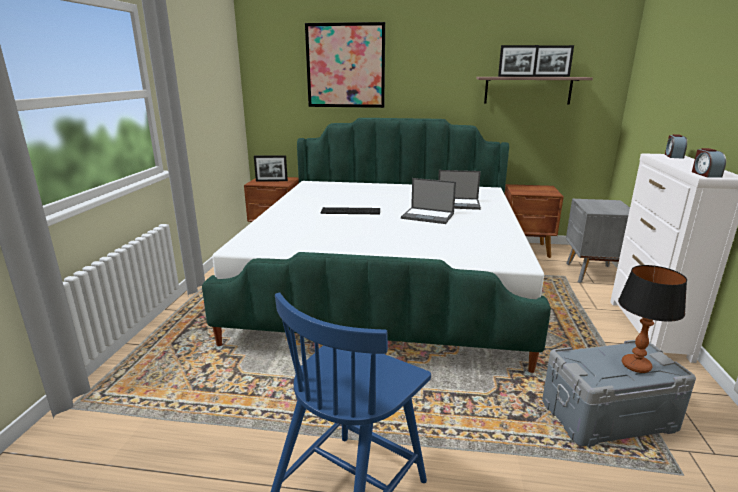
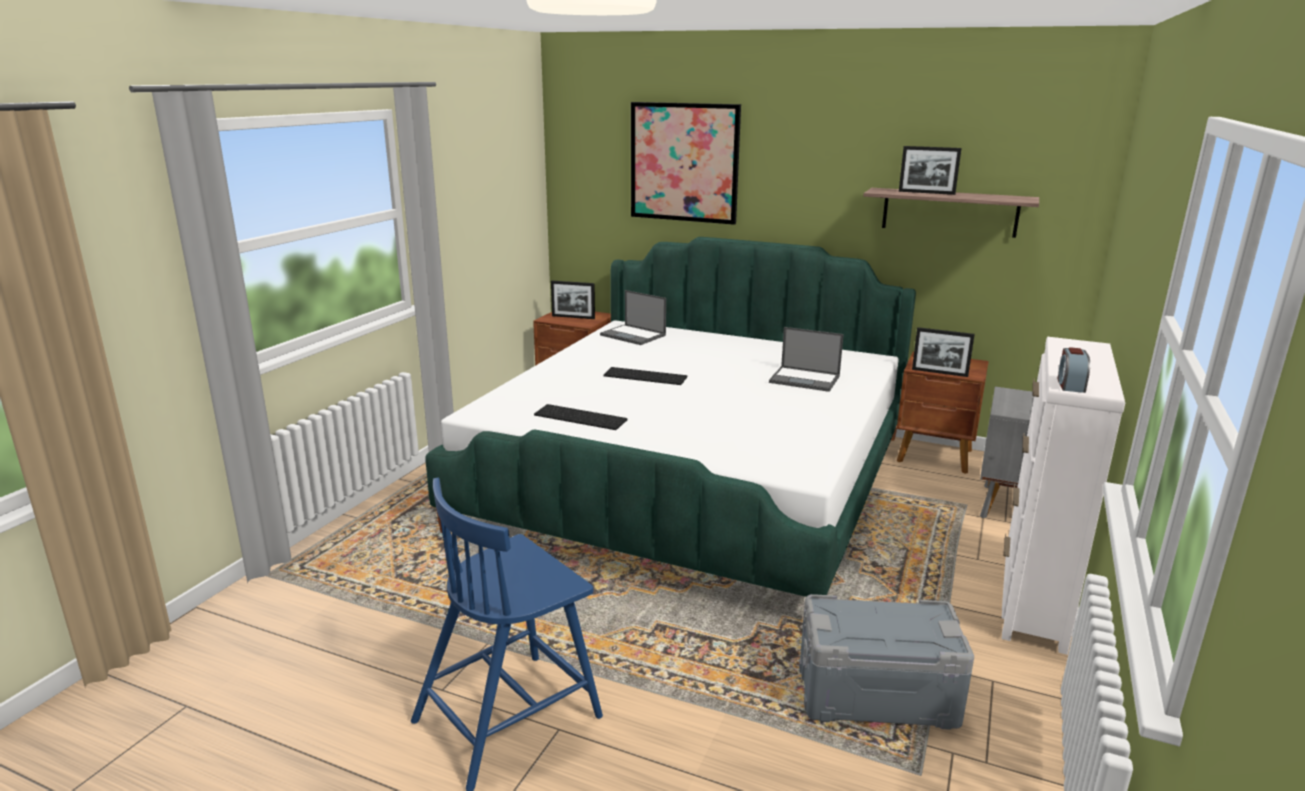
camera: 15 degrees right, 0 degrees up
(325, 241) = (582, 417): none -> keyboard
(428, 216) = (745, 395): laptop -> laptop (633, 335)
(551, 76) = (985, 194): picture frame -> picture frame (939, 372)
(636, 366) = (905, 632): table lamp -> none
(673, 156) = (1087, 346): alarm clock -> none

